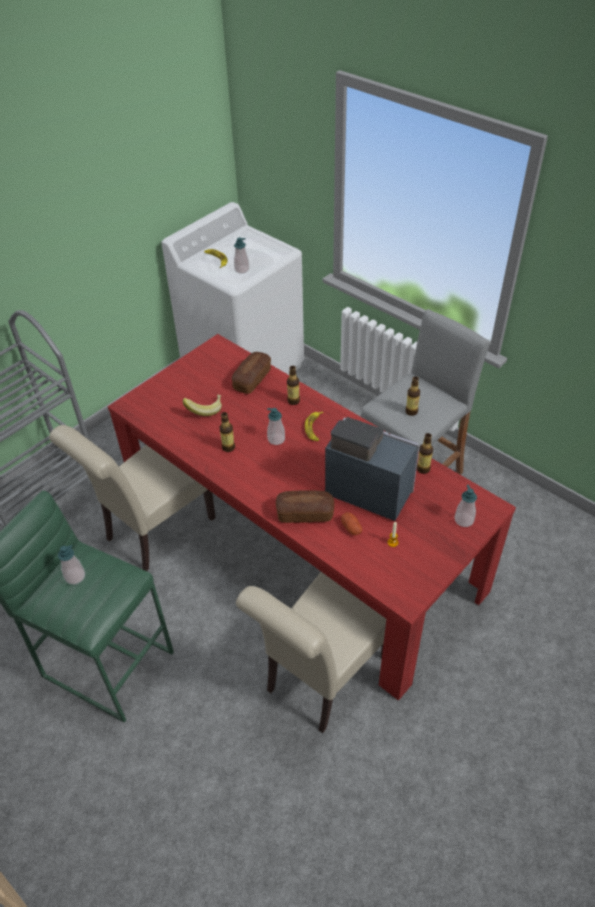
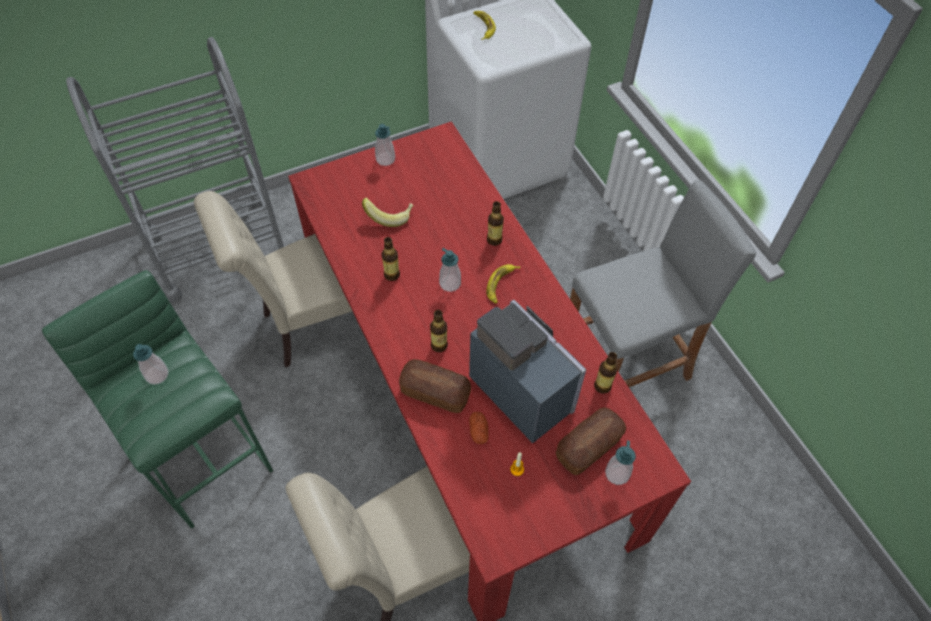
camera: 20 degrees right, 10 degrees up
(242, 269) = (506, 49): soap dispenser -> soap dispenser (385, 159)
(252, 379) = (461, 195): bread -> bread (588, 446)
(411, 411) = (630, 301): bottle -> bottle (439, 345)

